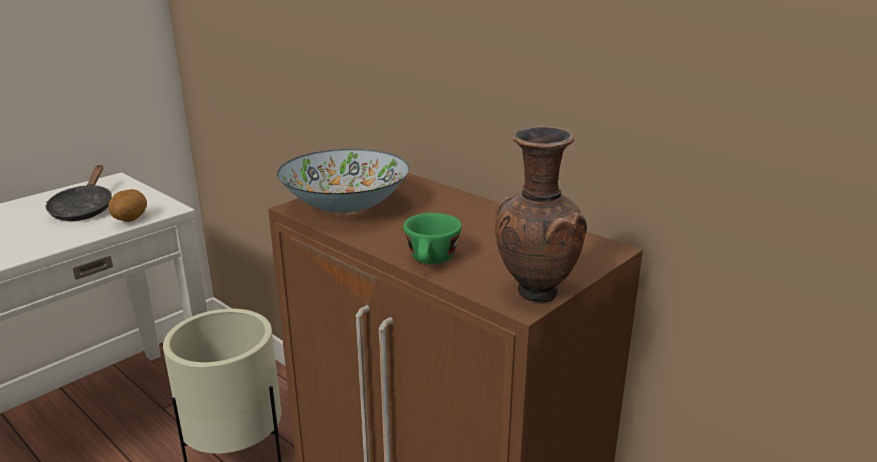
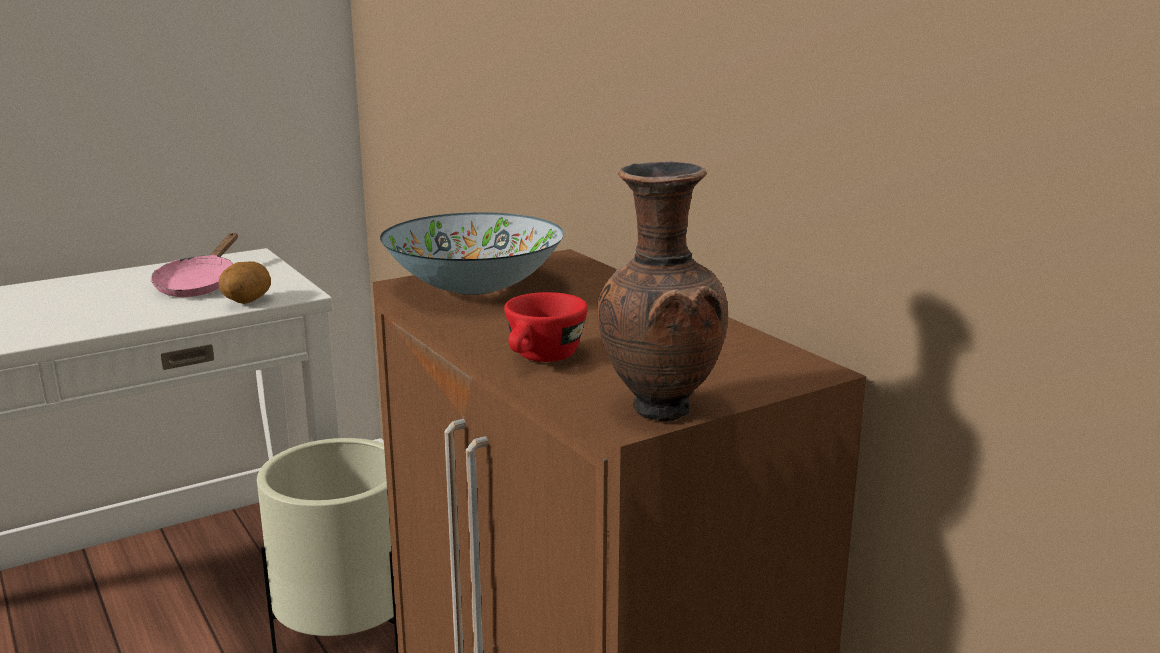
camera: 15 degrees right, 5 degrees down
(84, 209) = (199, 285): black frying pan -> pink frying pan
(431, 261) = (541, 359): green cup -> red cup

